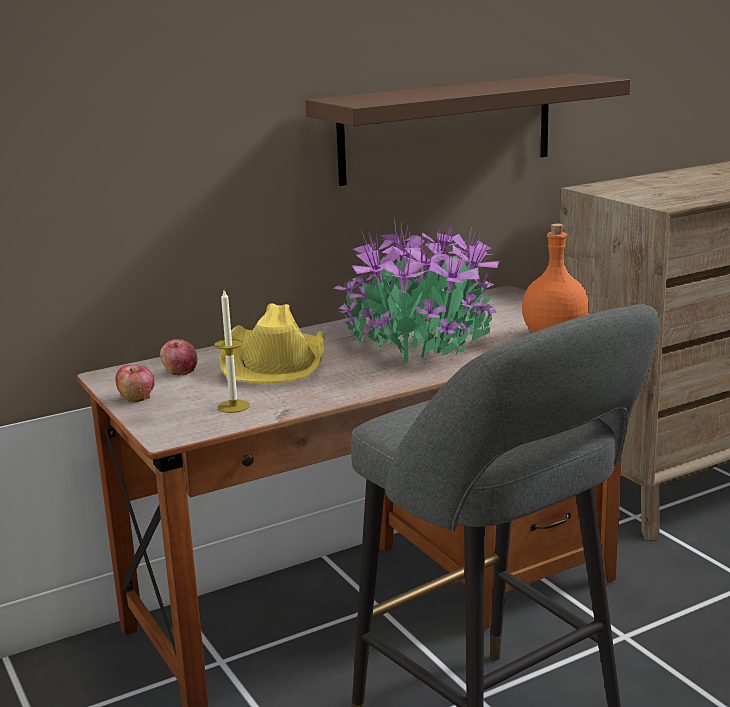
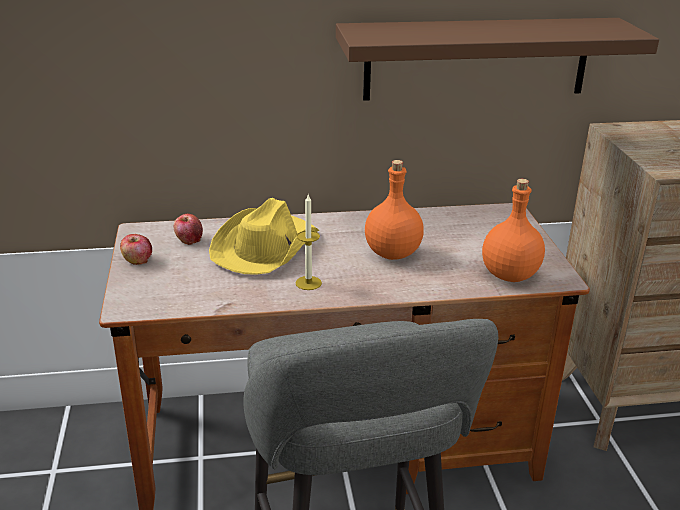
camera: 20 degrees right, 10 degrees up
(233, 406) = (195, 289): candle -> candle (308, 283)
(419, 342) = (391, 253): potted plant -> orange bottle

